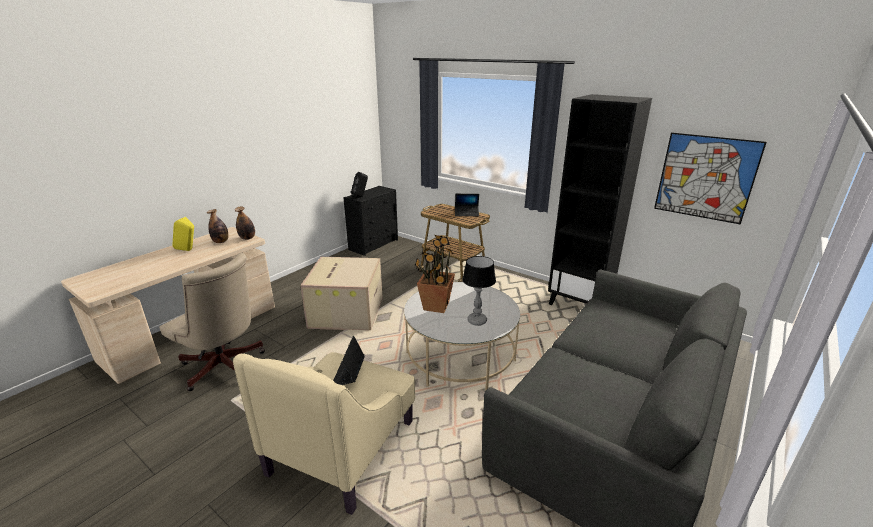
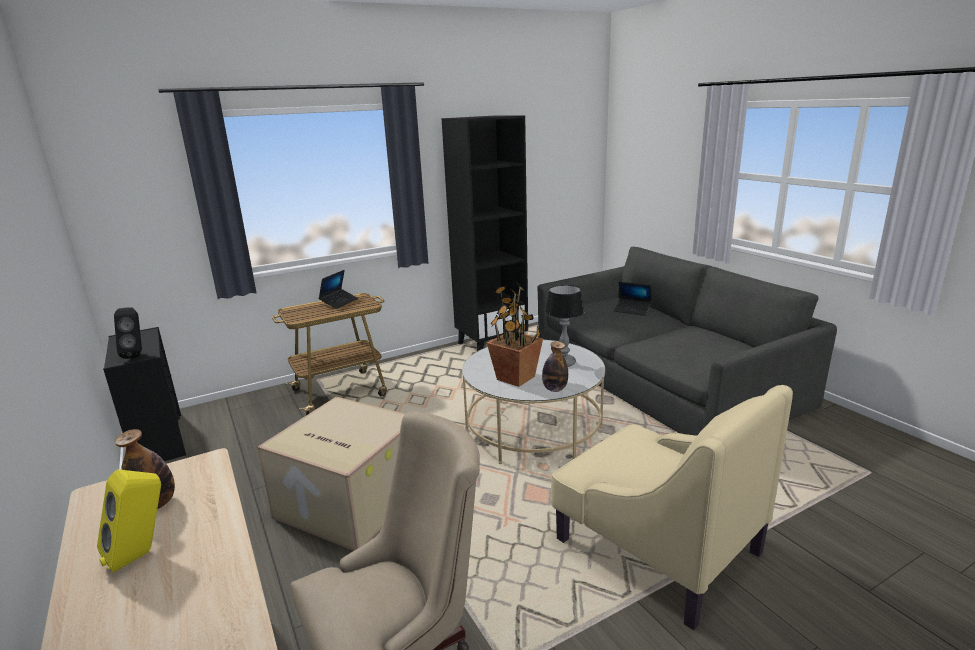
camera: 65 degrees left, 5 degrees down
(247, 238) = (188, 467): bottle -> bottle (554, 389)
(348, 375) = (626, 458): laptop -> laptop (632, 310)
(705, 177) = (545, 181): picture -> none

